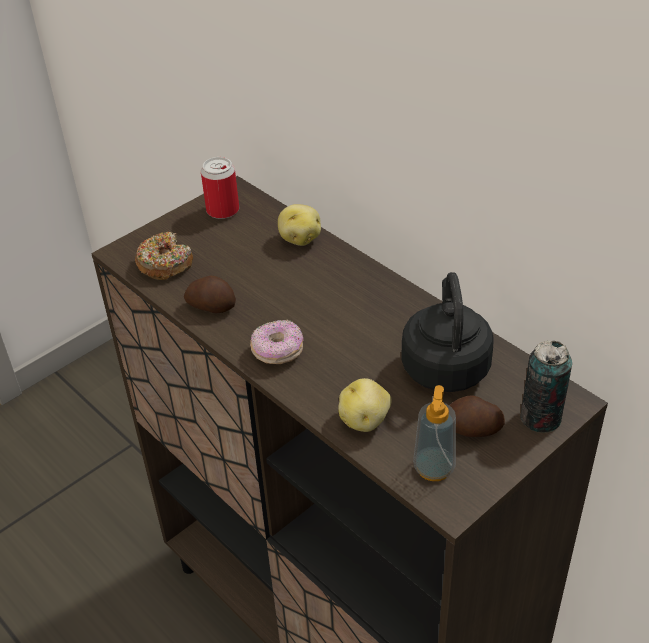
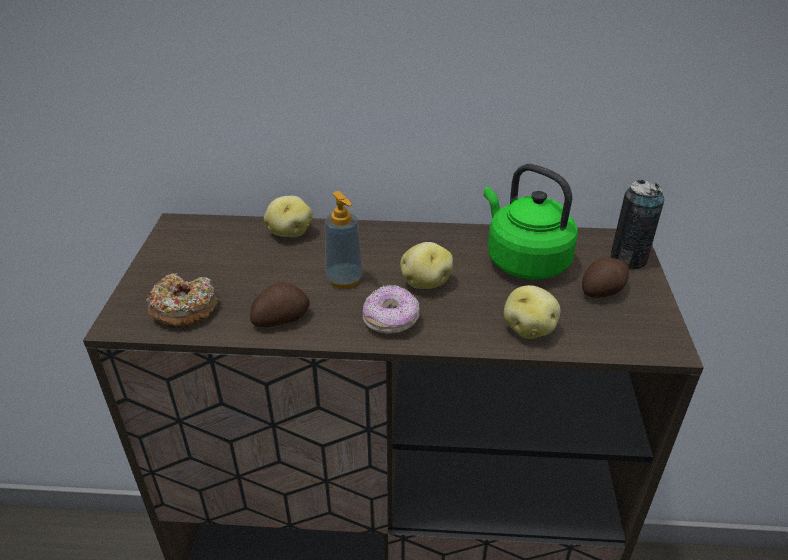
camera: 45 degrees left, 5 degrees down
(223, 210) = (185, 243): can -> none
(341, 337) = (425, 282): none -> potato
(434, 468) = (621, 330): soap dispenser -> soap dispenser (344, 279)
(445, 365) = (524, 261): black kettle -> green kettle

